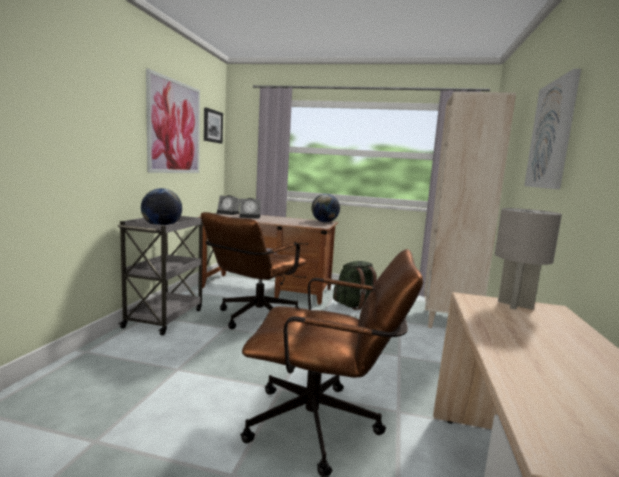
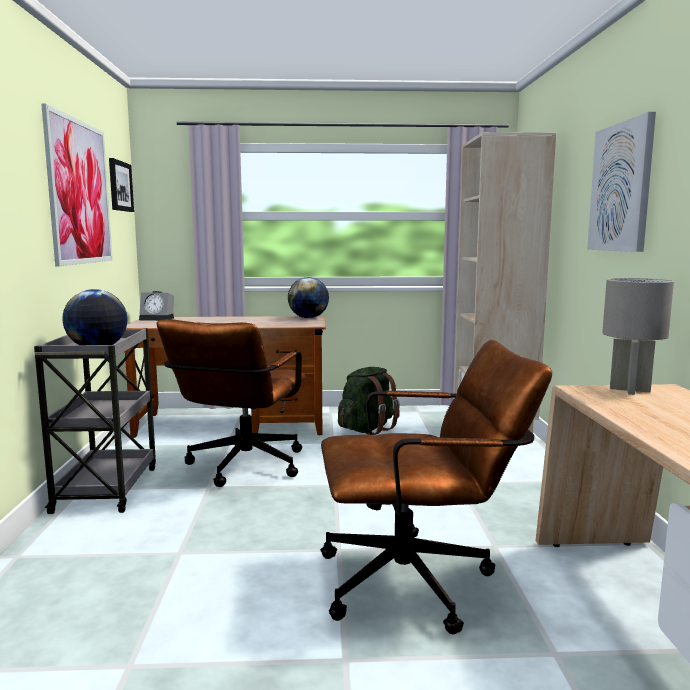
camera: 15 degrees left, 0 degrees up
(250, 217) = (197, 321): alarm clock -> none

